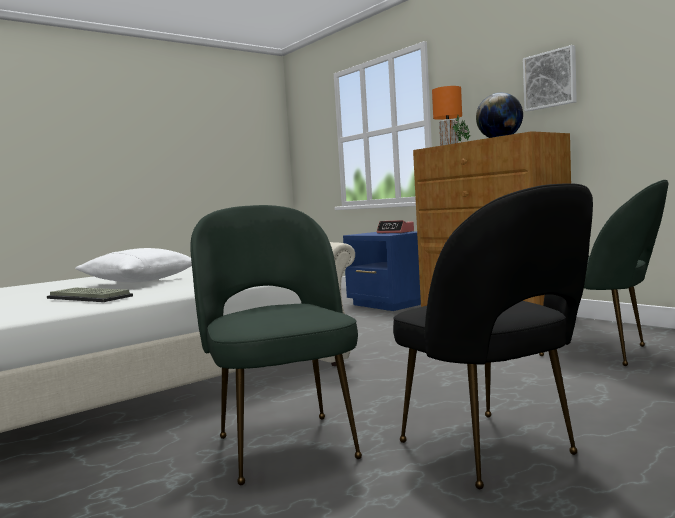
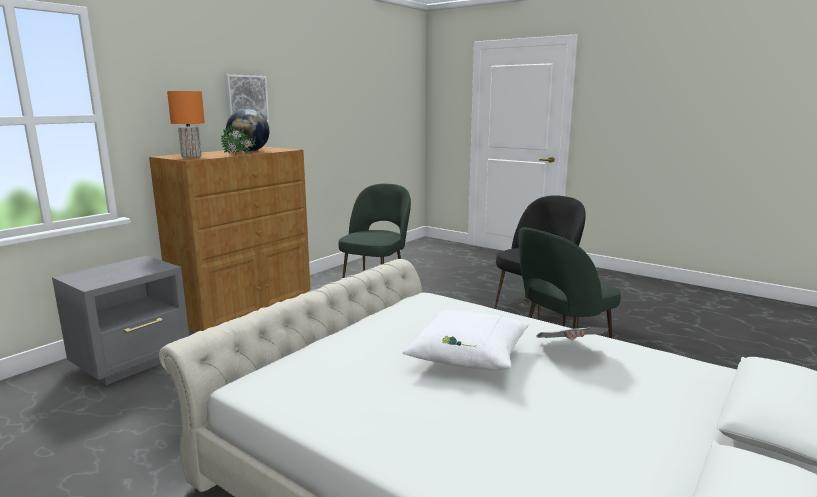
camera: 105 degrees left, 10 degrees up
(91, 297) = (569, 351): keyboard -> newspaper
(387, 304) = (134, 361): blue nightstand -> grey nightstand
(395, 232) = (127, 266): alarm clock -> none

